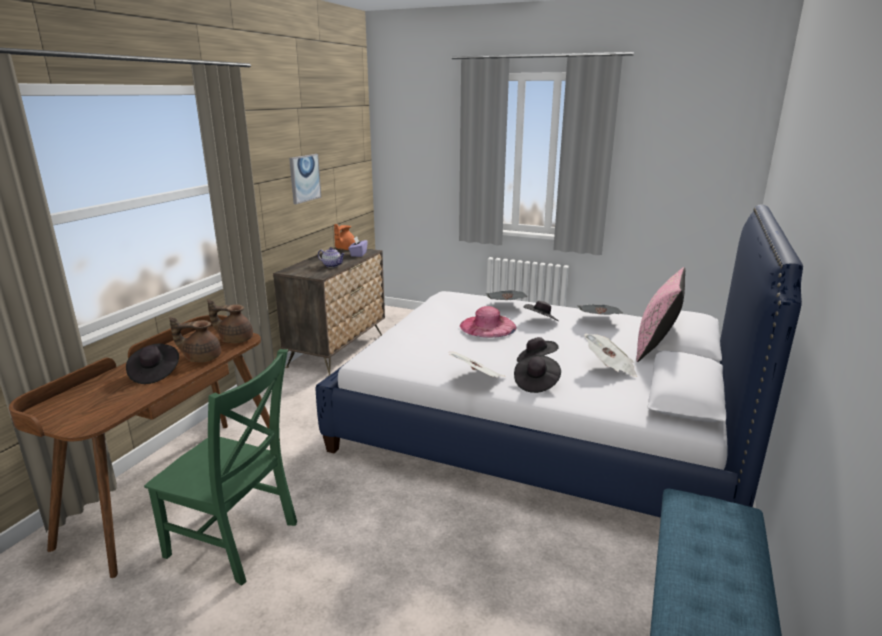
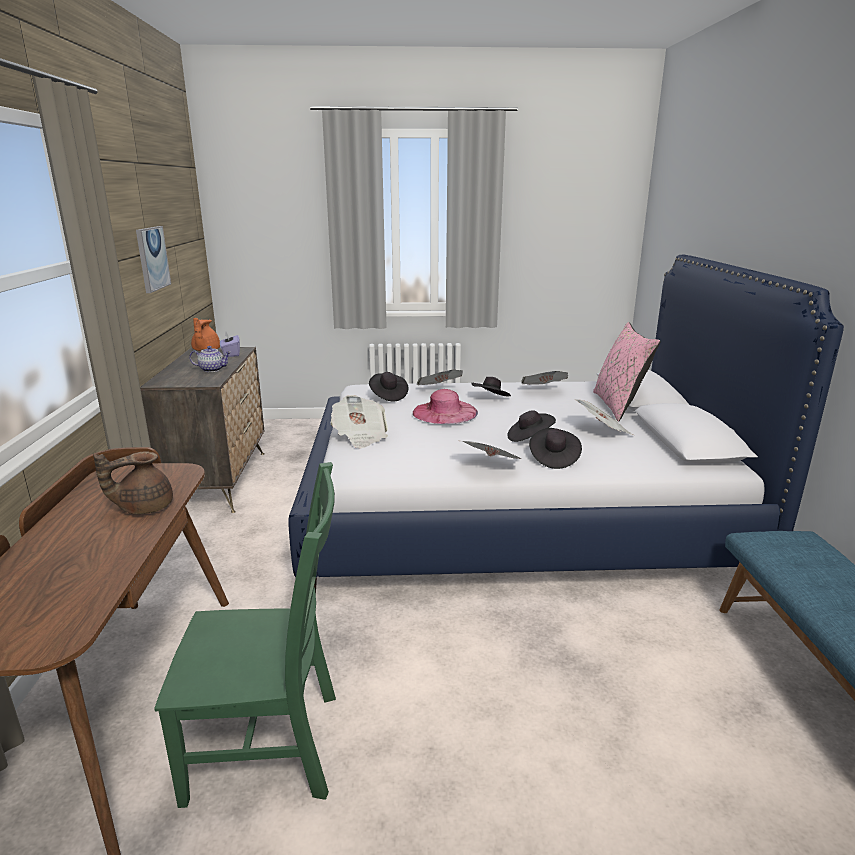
camera: 25 degrees left, 0 degrees up
(154, 373) = (90, 542): black hat -> black hat (388, 396)
(235, 339) = (168, 475): brown teapot -> none
(403, 335) = (360, 436): none -> newspaper

